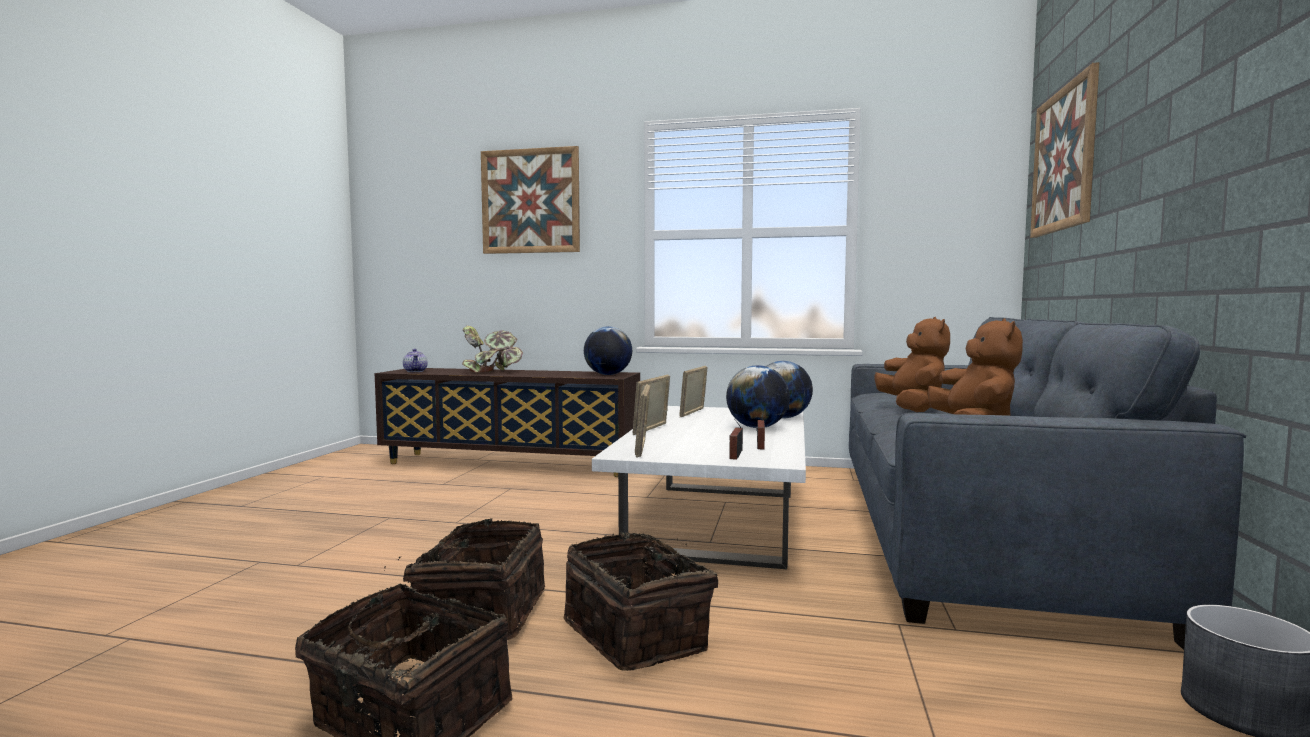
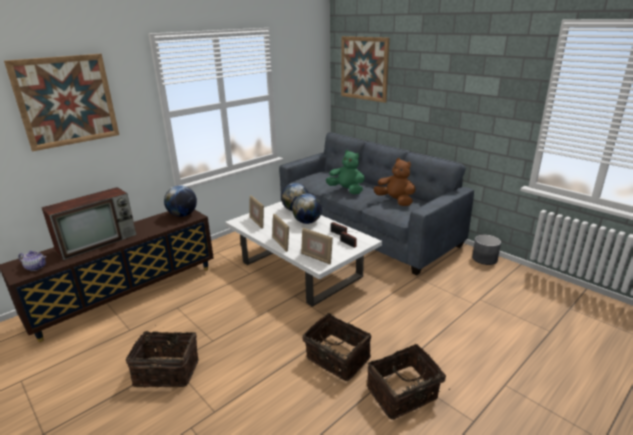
camera: 55 degrees left, 20 degrees up
(492, 372) = (98, 242): potted plant -> television
(638, 634) = (384, 327): basket -> basket (168, 371)
(912, 408) = (346, 190): brown plush toy -> green plush toy

